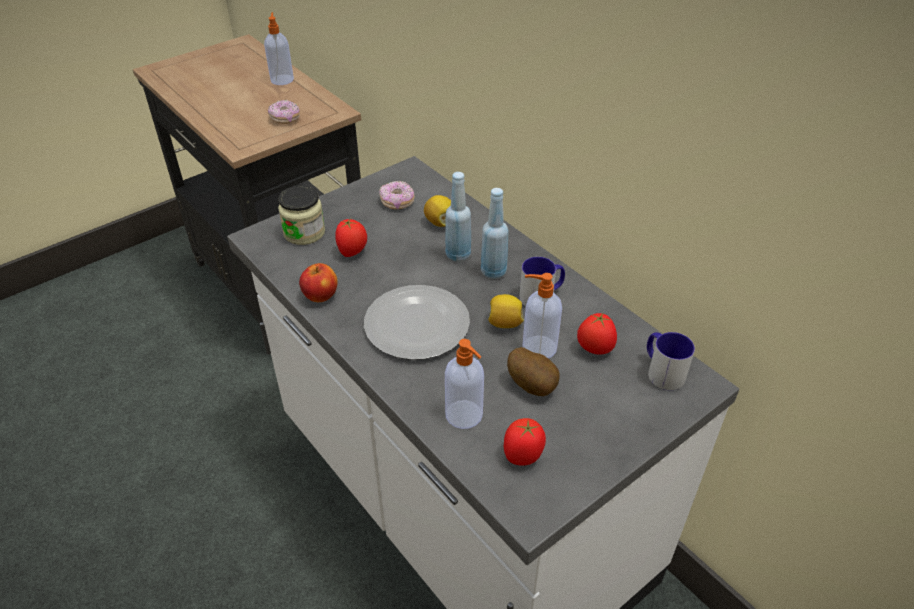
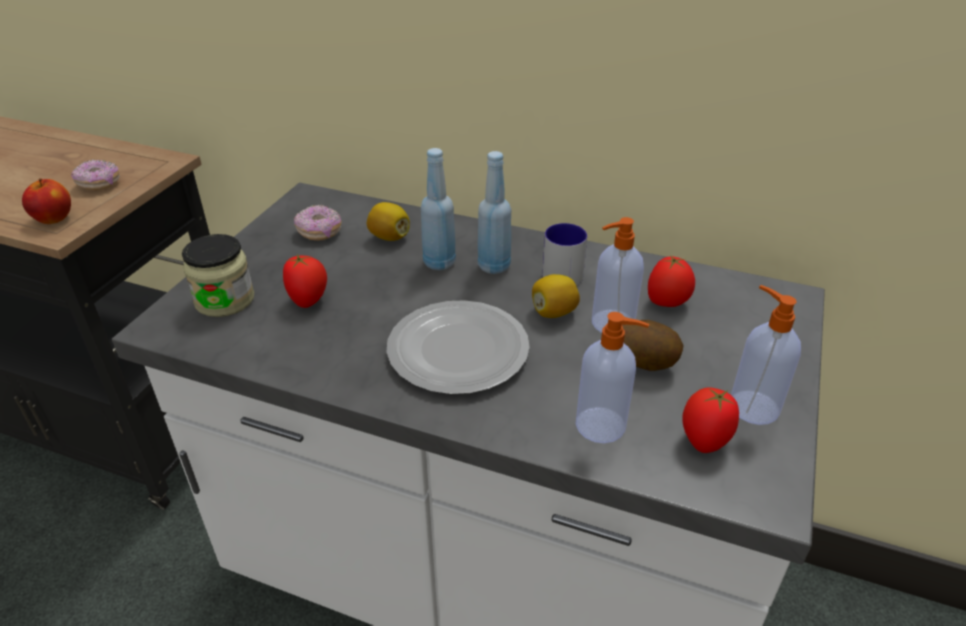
camera: 30 degrees left, 5 degrees down
(282, 79) = (61, 146): soap dispenser -> soap dispenser (752, 406)
(320, 296) = (307, 363): apple -> apple (54, 219)
(661, 371) = (747, 299): mug -> none

